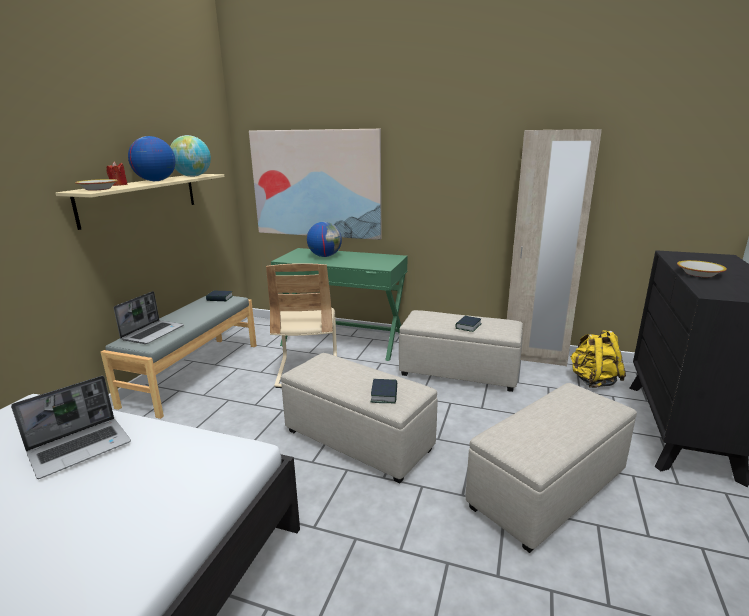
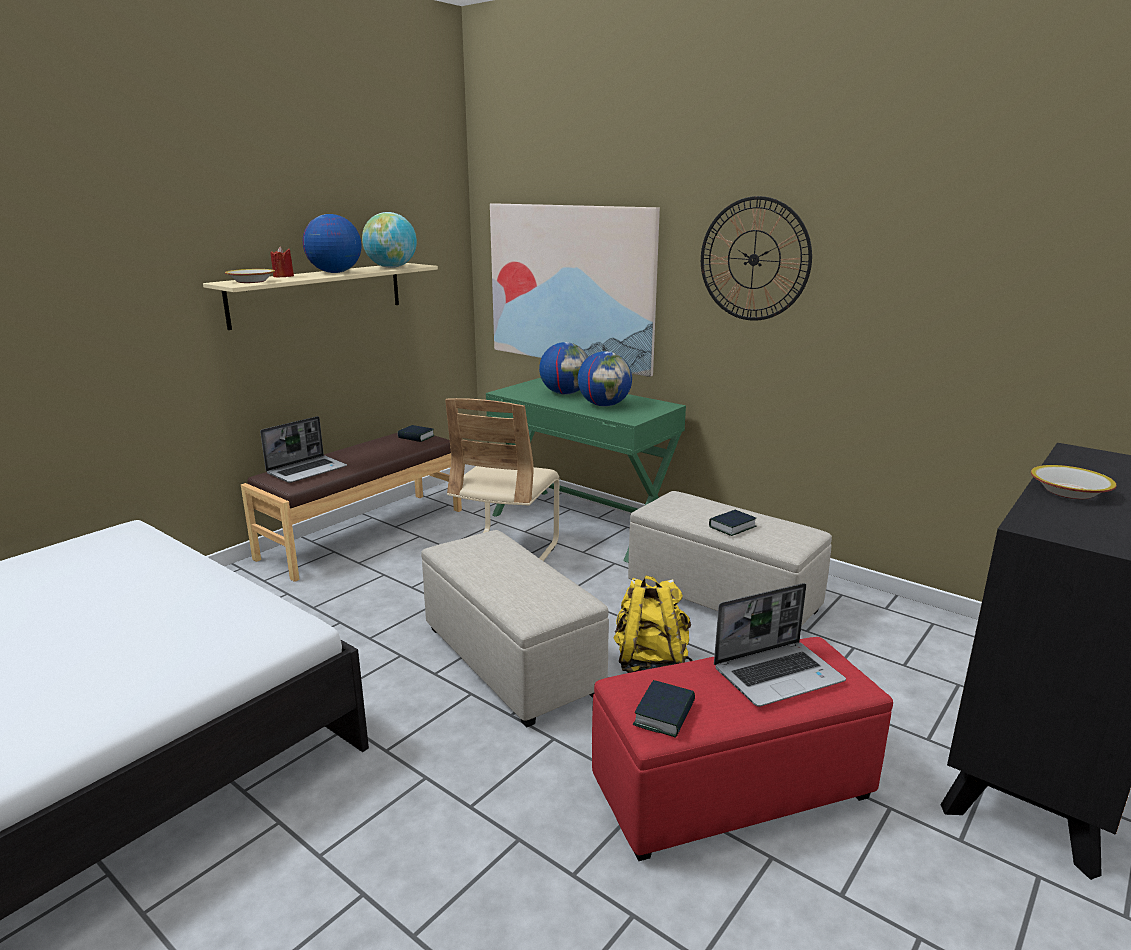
camera: 20 degrees right, 0 degrees up
(81, 447) = (140, 586): laptop -> laptop (778, 674)
(193, 373) = (363, 533): grey bench -> brown bench
(358, 260) = (604, 405): none -> globe
(384, 394) = (527, 598): book -> book (664, 714)
(448, 159) = (754, 259): none -> wall clock
(534, 357) = (867, 598): beige wardrobe -> none
(548, 489) = (733, 789): beige ottoman -> red ottoman
(593, 381) = (942, 654): yellow backpack -> yellow backpack (650, 662)

